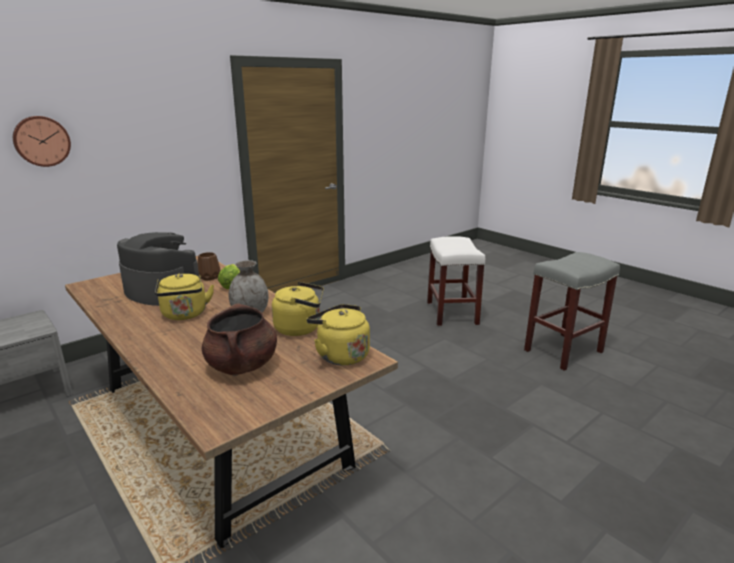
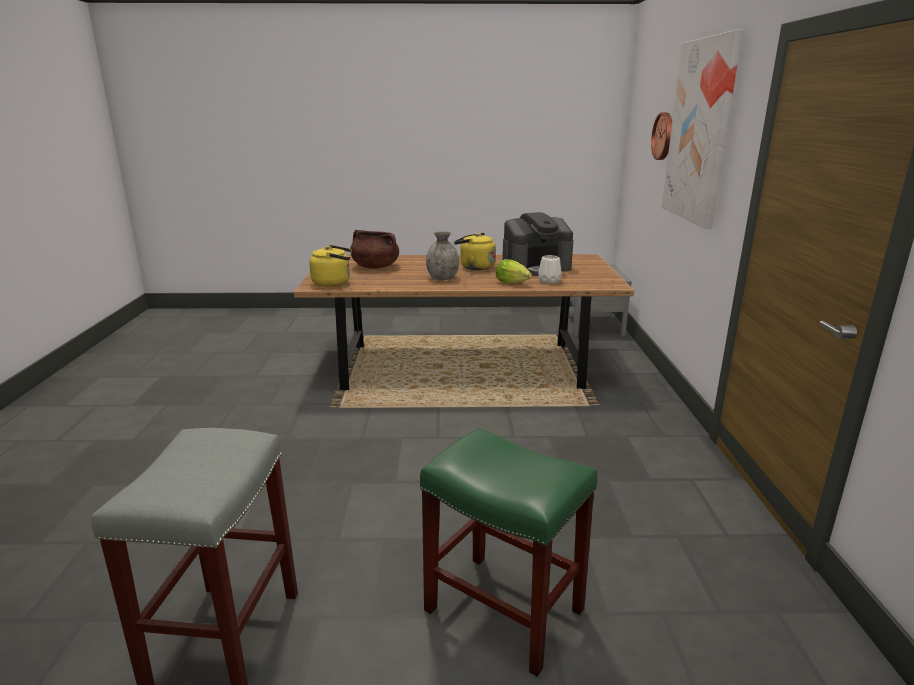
camera: 130 degrees right, 0 degrees up
(139, 126) = (700, 131): none -> picture
(210, 277) = (548, 281): brown vase -> white vase
(300, 328) = (390, 283): yellow kettle -> none
(451, 313) = (506, 610): white stool -> green stool

